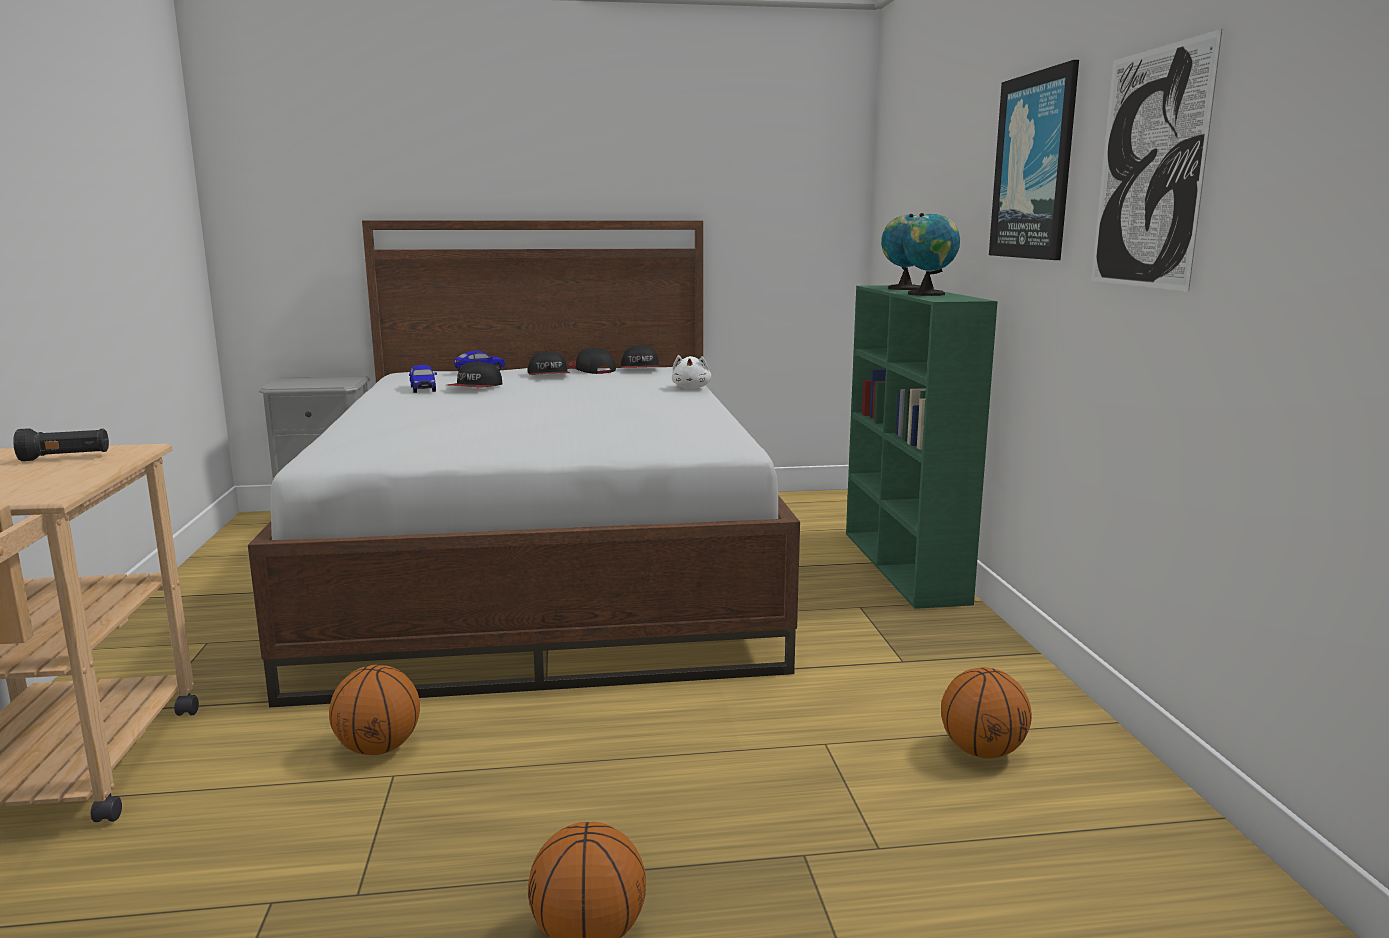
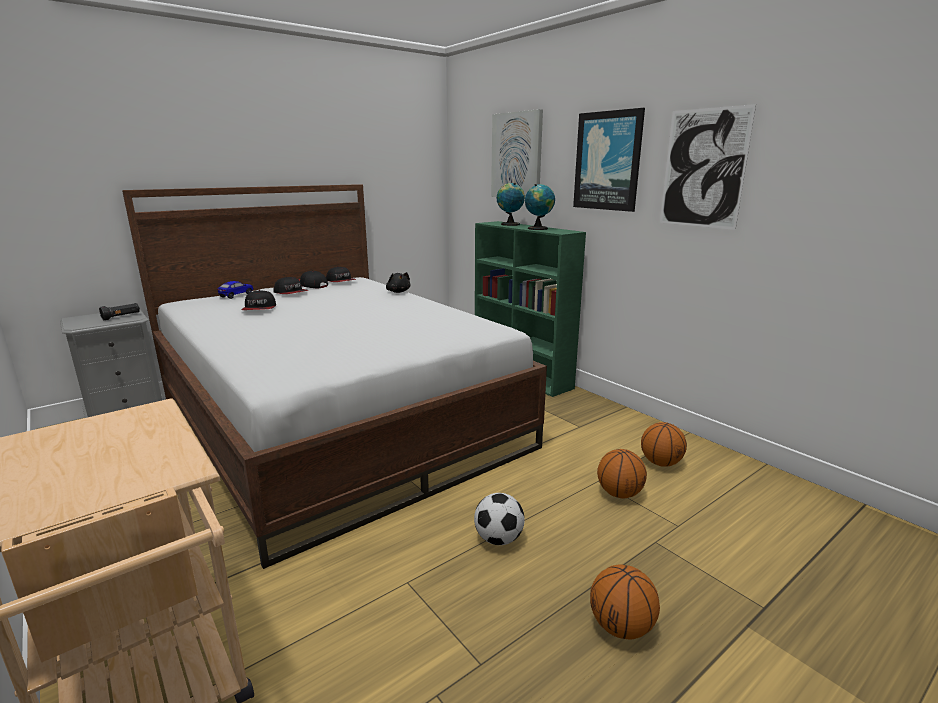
camera: 30 degrees left, 5 degrees up
(66, 458) = (109, 430): black flashlight -> black flashlight (121, 317)
(379, 748) = (376, 568): basketball -> basketball (619, 493)
(423, 389) = (223, 315): toy car -> none
(568, 768) = (498, 539): none -> football
(691, 388) = (398, 292): white plush toy -> black plush toy
(937, 168) = (517, 156): none -> picture

